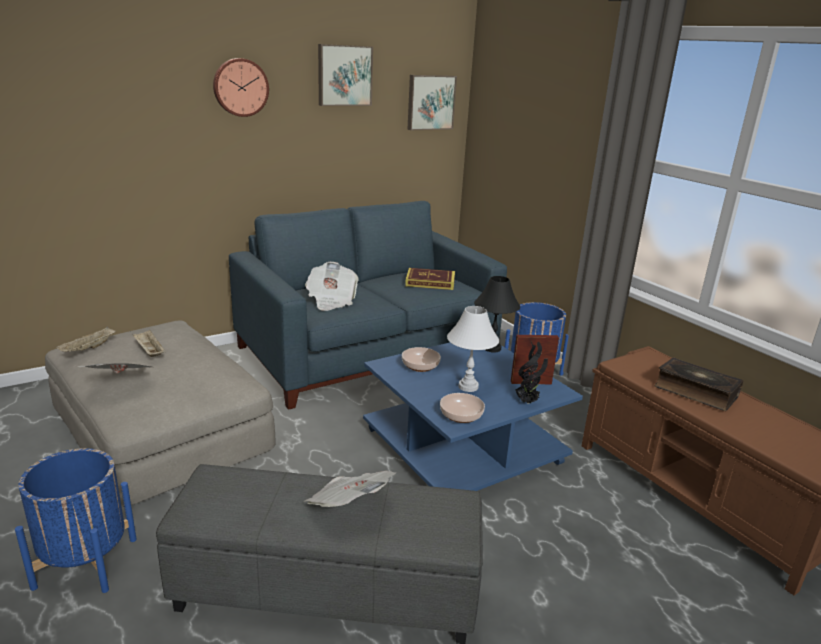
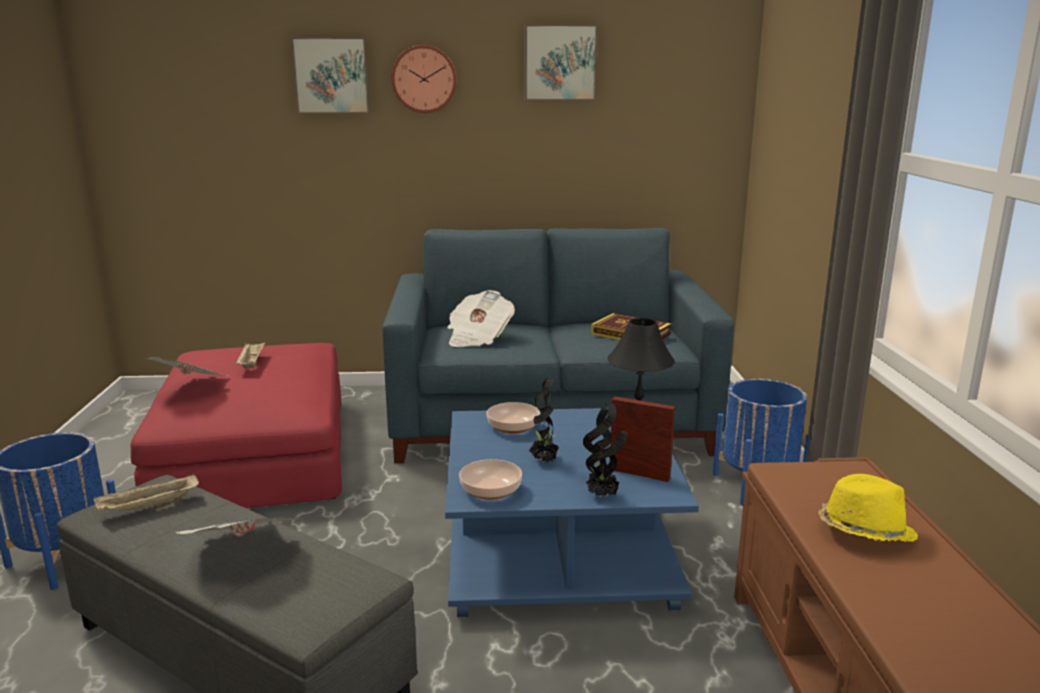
camera: 30 degrees right, 5 degrees down
(88, 349) = (206, 353): beige tray -> beige tray (149, 508)
(161, 426) = (256, 451): beige ottoman -> red ottoman
(430, 102) = (689, 97): picture -> picture (332, 75)
(468, 387) = (545, 461): white table lamp -> potted plant
(695, 392) = (863, 532): book -> yellow hat

